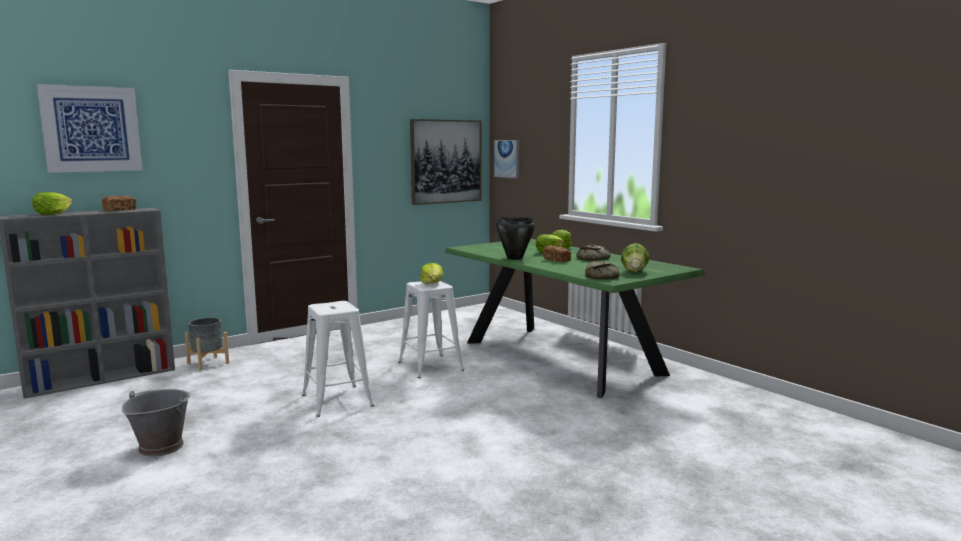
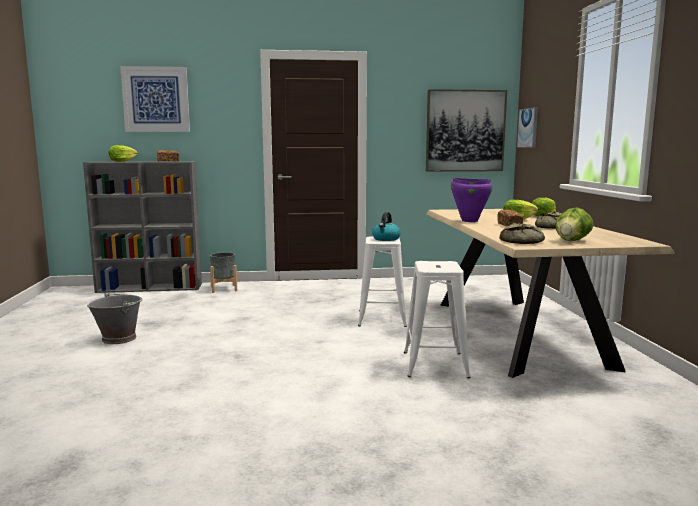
camera: 30 degrees right, 0 degrees up
(337, 401) = (271, 331): white stool -> white stool (435, 365)
(432, 283) = (386, 239): lettuce -> kettle
(514, 258) = (469, 221): black cooking pot -> purple cooking pot
(560, 357) = (516, 332): green dining table -> beige dining table

